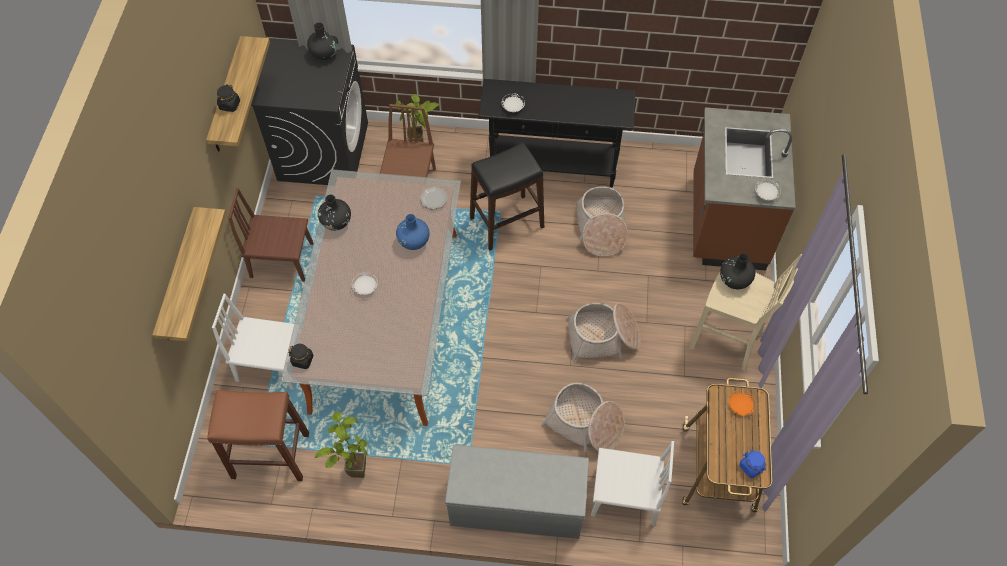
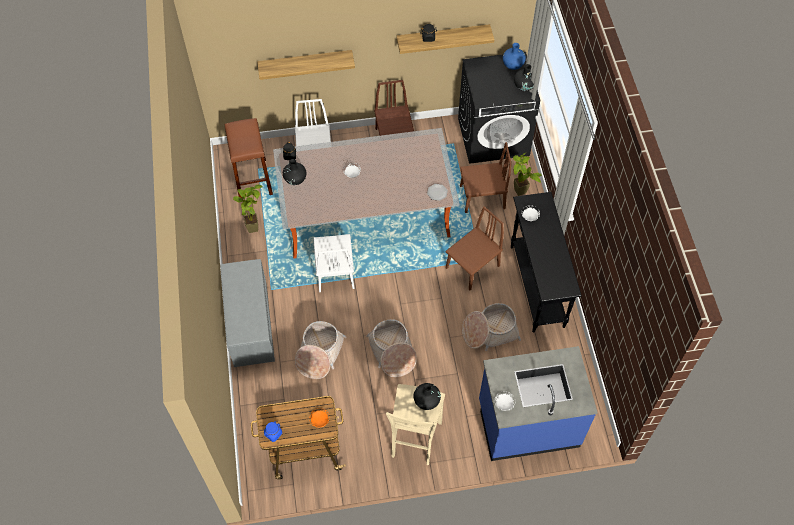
camera: 75 degrees right, 0 degrees up
(336, 222) = (398, 143): black vase -> black vase (295, 179)
(413, 241) = (397, 190): blue vase -> blue vase (513, 65)
(507, 222) = (472, 267): black stool -> brown chair
(624, 495) = (271, 390): white chair -> white chair (335, 272)
(725, 222) = (528, 423): brown counter -> blue counter

